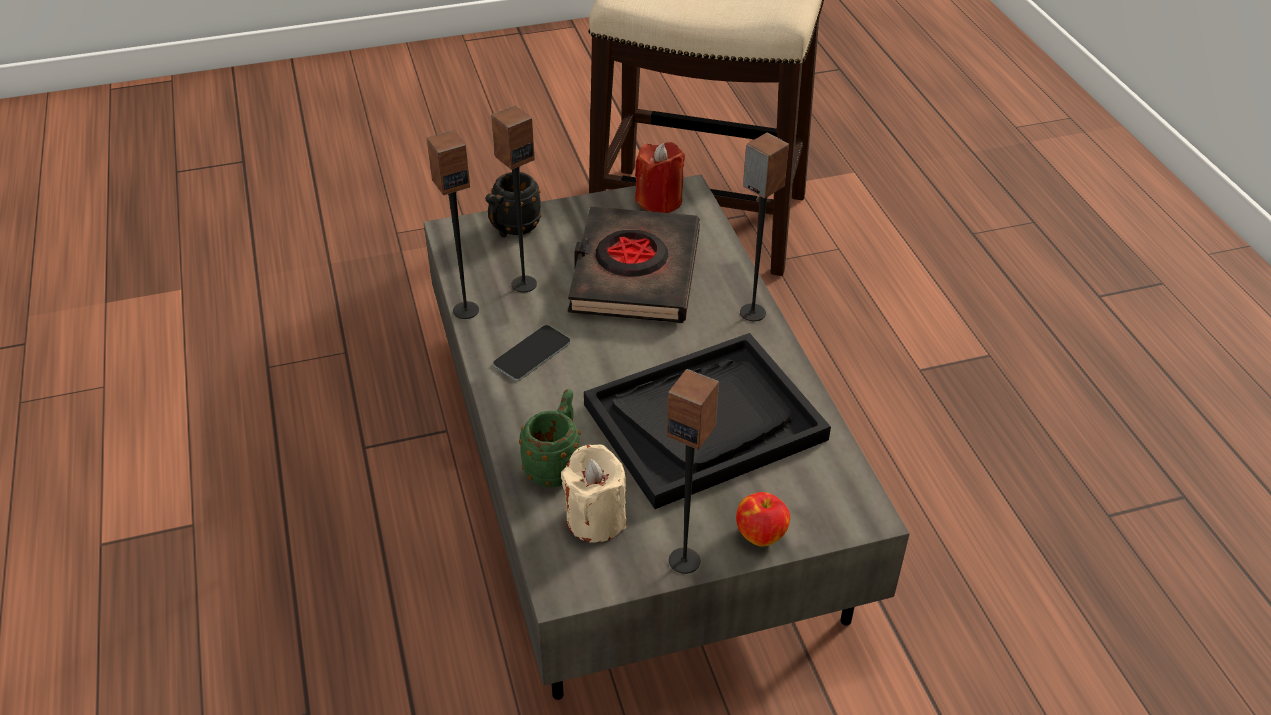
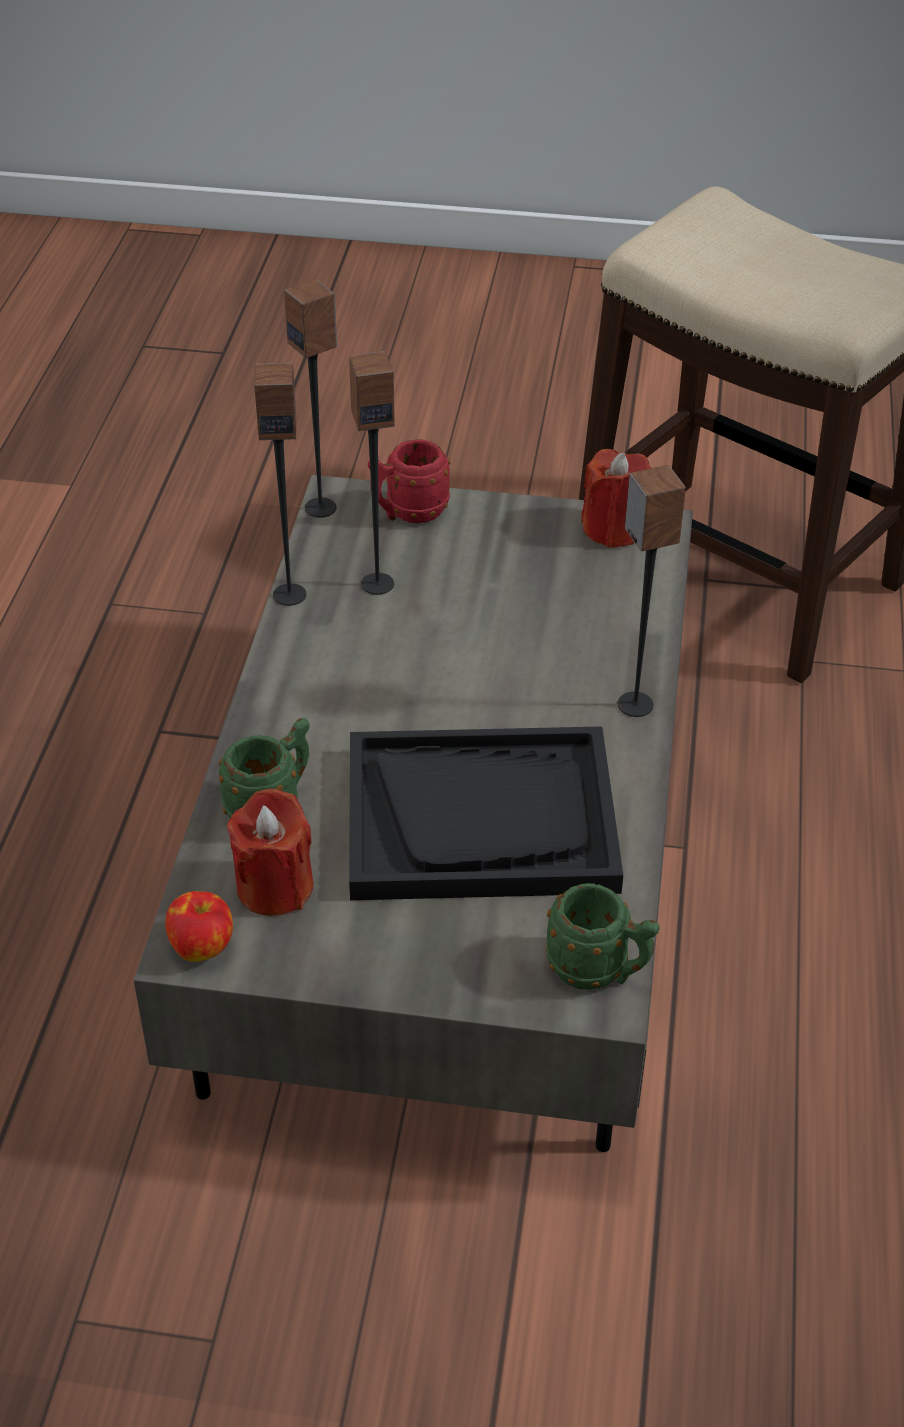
camera: 25 degrees right, 0 degrees up
(512, 229) = (408, 513): black mug -> red mug
(532, 353) = (331, 669): phone -> none
(595, 519) = (274, 887): beige candle -> red candle
(634, 273) = (519, 610): black book -> none
(685, 560) = (344, 972): speaker -> speaker (321, 508)
(761, 534) = (456, 975): apple -> apple (202, 947)
(850, 497) = (599, 971): none -> green mug

